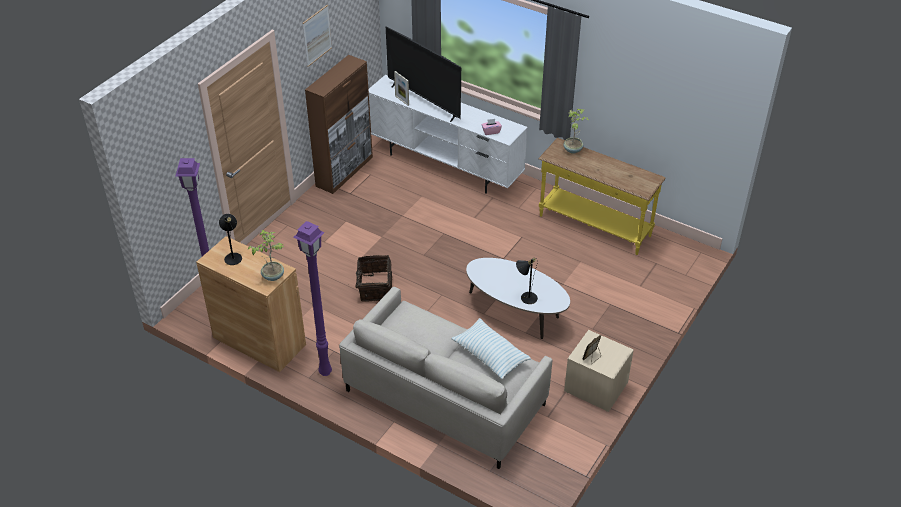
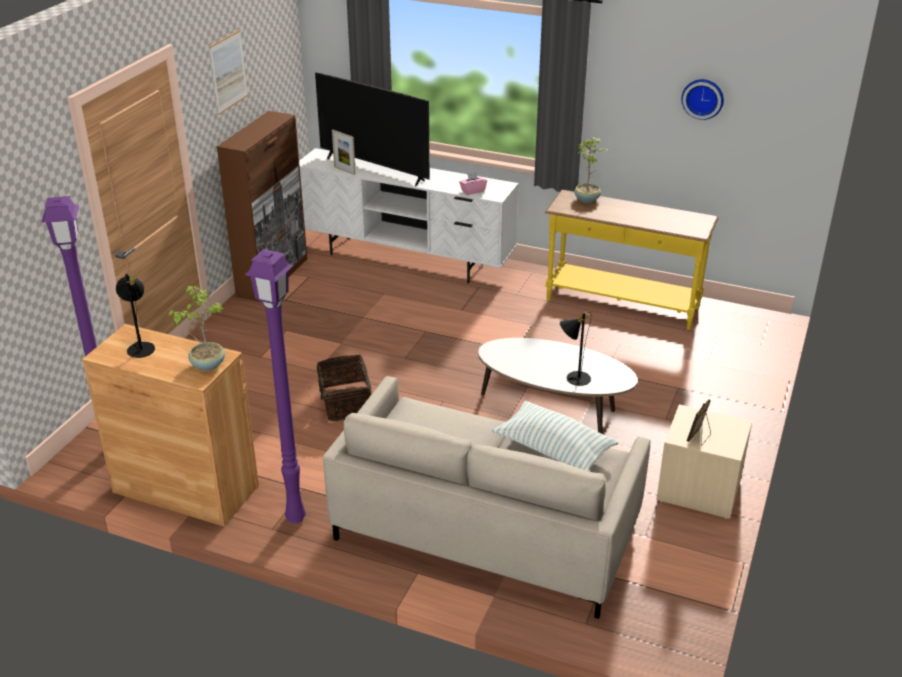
camera: 10 degrees left, 10 degrees down
(660, 92) = (703, 98): none -> wall clock

